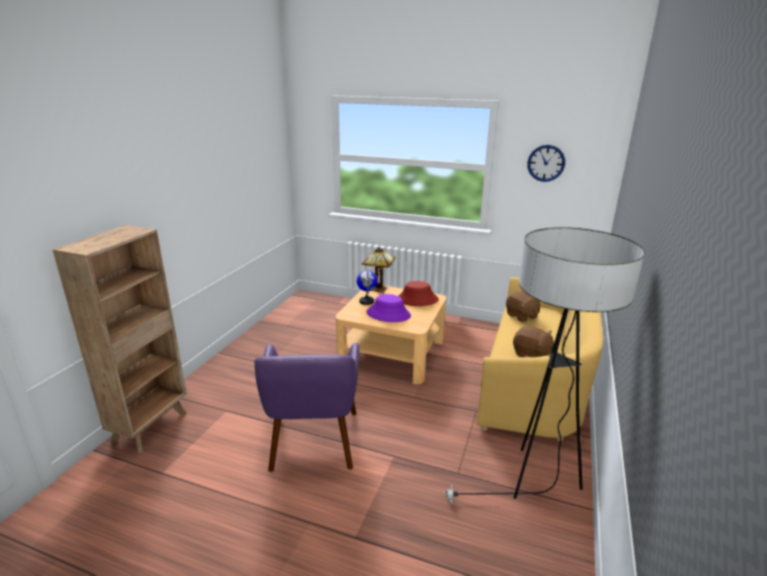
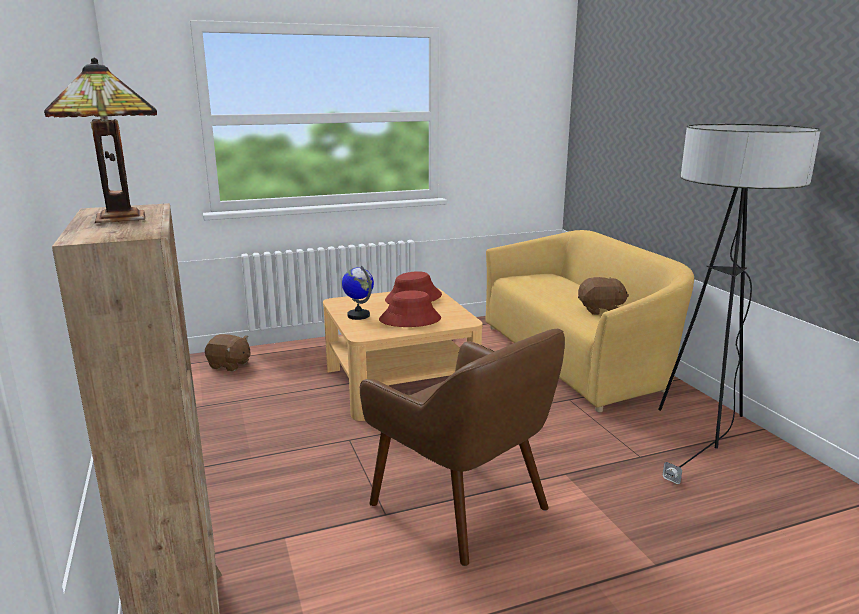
camera: 40 degrees left, 5 degrees down
(313, 441) = (462, 507): purple armchair -> brown armchair
(377, 289) = (347, 301): table lamp -> table lamp (116, 219)
(388, 314) = (410, 319): purple hat -> red hat
(521, 316) = (533, 285): brown plush toy -> brown plush toy (229, 365)
(546, 163) = (497, 104): wall clock -> none

